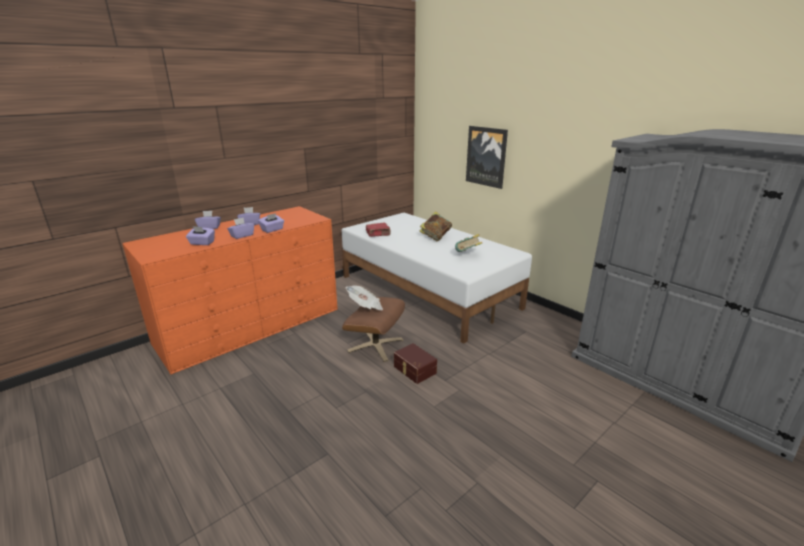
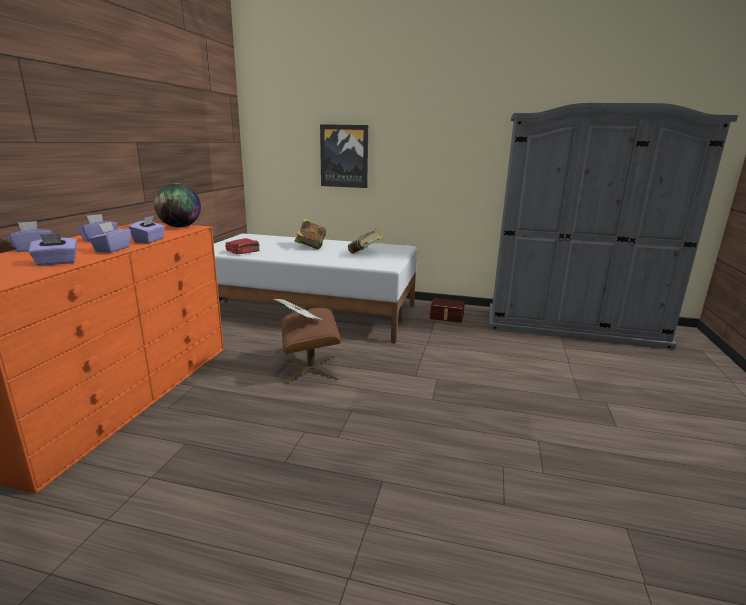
camera: 35 degrees left, 5 degrees down
(311, 216) = (180, 227): none -> globe
(414, 370) = (377, 377): brown storage box -> brown storage box (446, 317)

